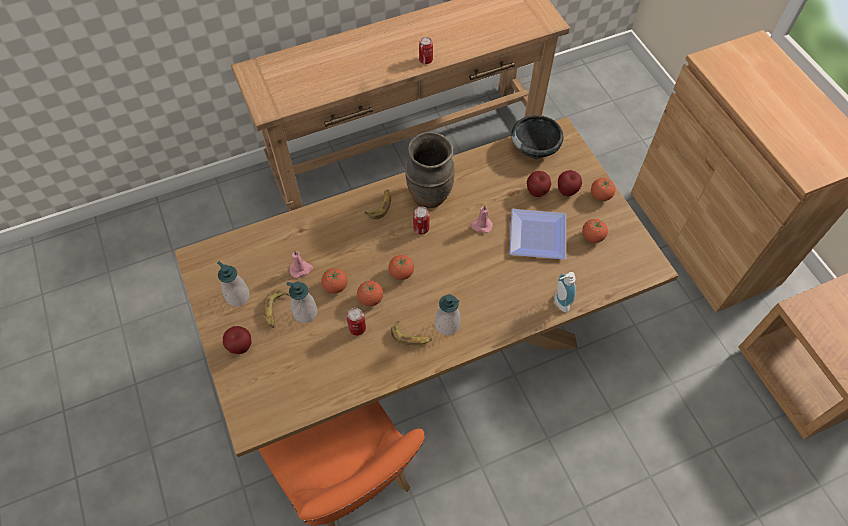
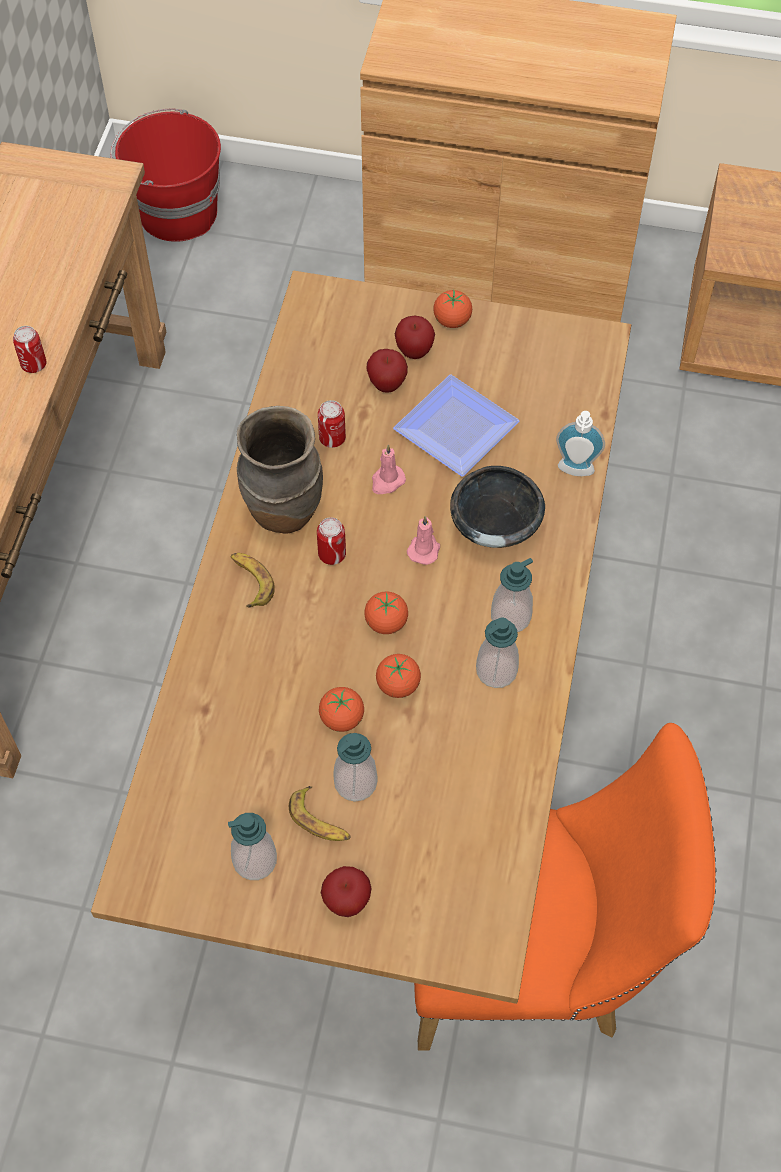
camera: 55 degrees left, 0 degrees up
(301, 269) = (276, 747): pink candle -> pink candle (424, 549)
(357, 328) = (433, 729): can -> can (332, 438)
(411, 337) = (496, 671): banana -> soap dispenser
(535, 148) = (313, 339): black bowl -> black bowl (496, 524)
(592, 237) = (506, 371): tomato -> none
(614, 87) = (176, 212): none -> red bucket

